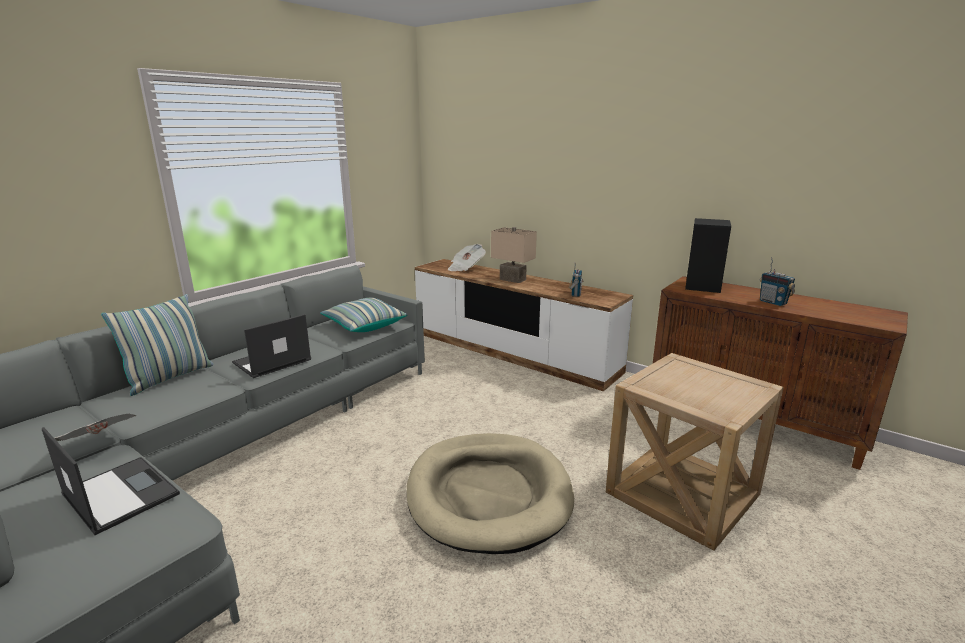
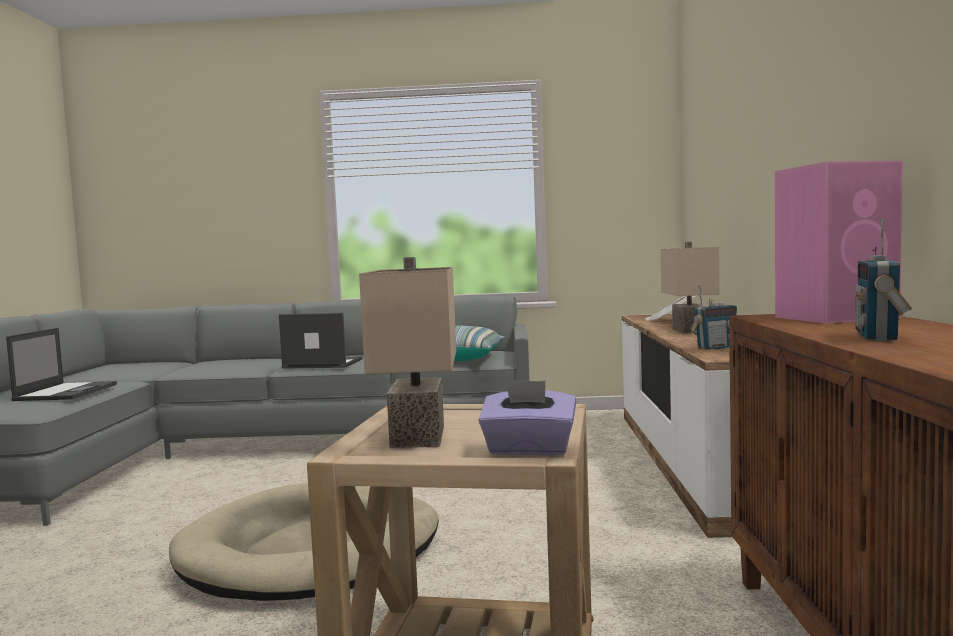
camera: 55 degrees right, 15 degrees down
(100, 444) = (134, 376): newspaper -> none
(169, 378) = (254, 360): pillow -> none
(702, 286) = (838, 317): black speaker -> pink speaker
(702, 398) = (414, 437): none -> beige table lamp
(754, 386) = (529, 450): none -> purple tissue box

